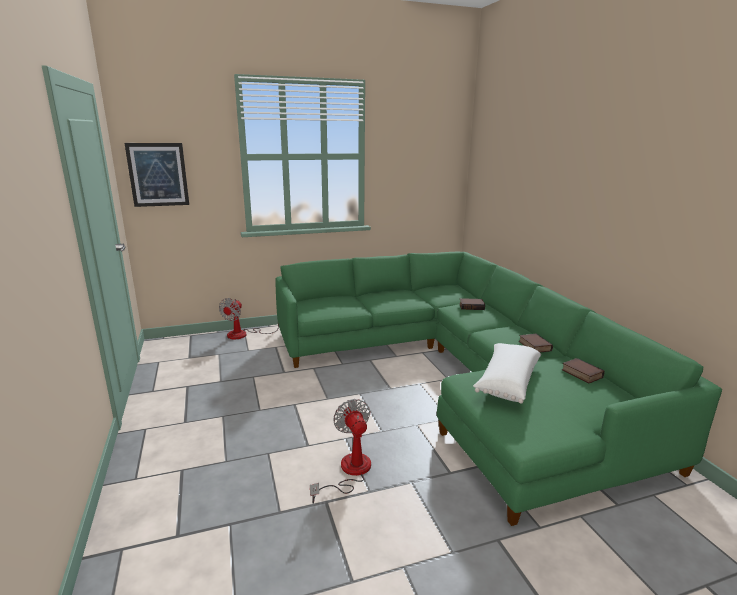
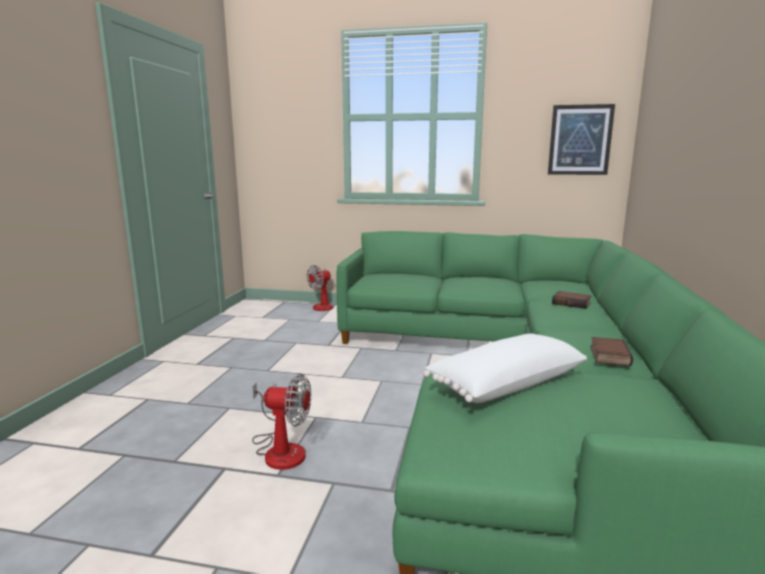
camera: 30 degrees right, 5 degrees down
(158, 174) = (267, 135): picture -> picture (580, 140)
(349, 472) = (280, 449): fan -> fan turned 90 degrees clockwise
(580, 373) = (641, 399): book -> none

